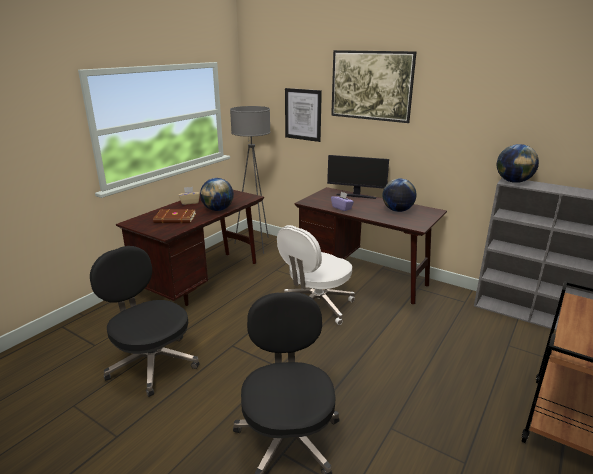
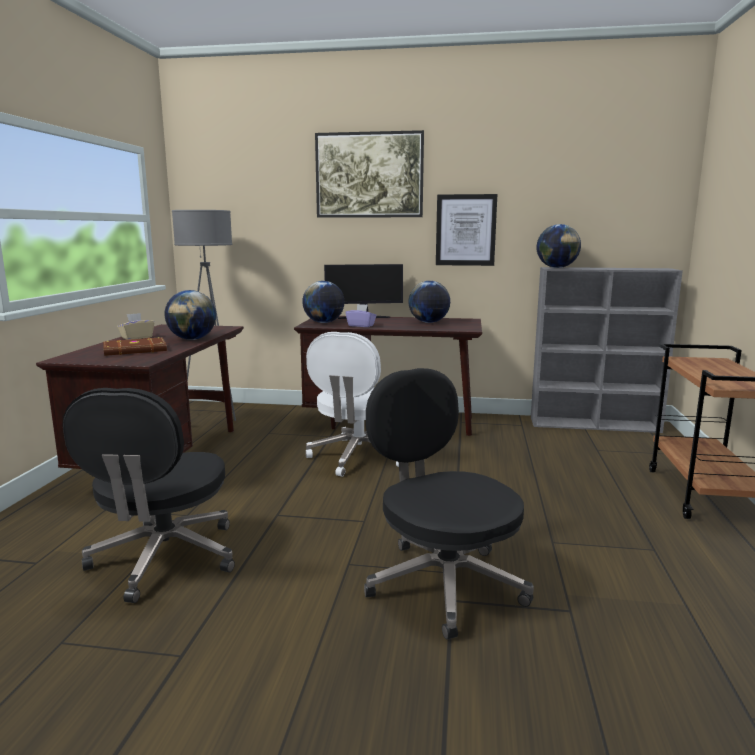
camera: 25 degrees left, 10 degrees down
(152, 363) = (164, 559): black office chair -> black office chair turned 105 degrees counterclockwise
(303, 114) = (273, 220): picture -> picture (465, 230)
(320, 199) = (324, 322): none -> globe

